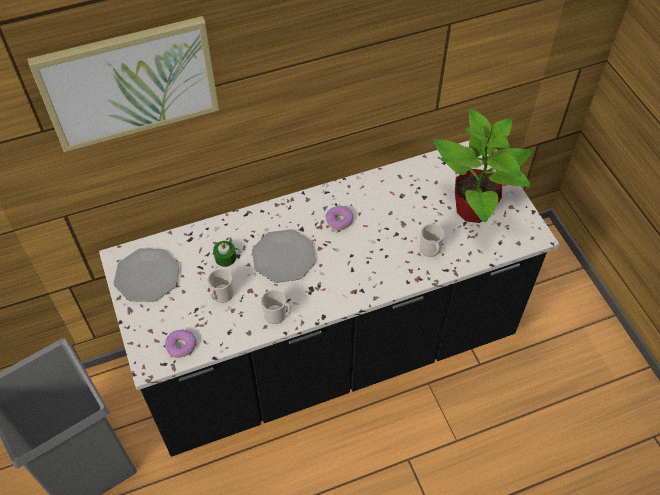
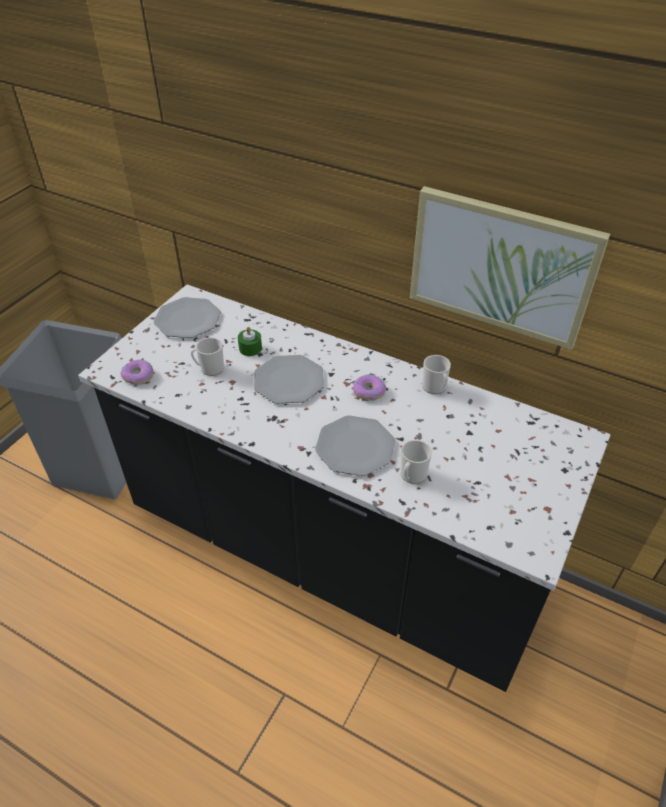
camera: 50 degrees right, 10 degrees down
(129, 83) = (230, 105): picture -> picture (501, 266)
(277, 315) = (223, 413): mug -> mug (435, 388)
(380, 262) = (355, 447): none -> plate
(474, 210) = (503, 480): potted plant -> none

